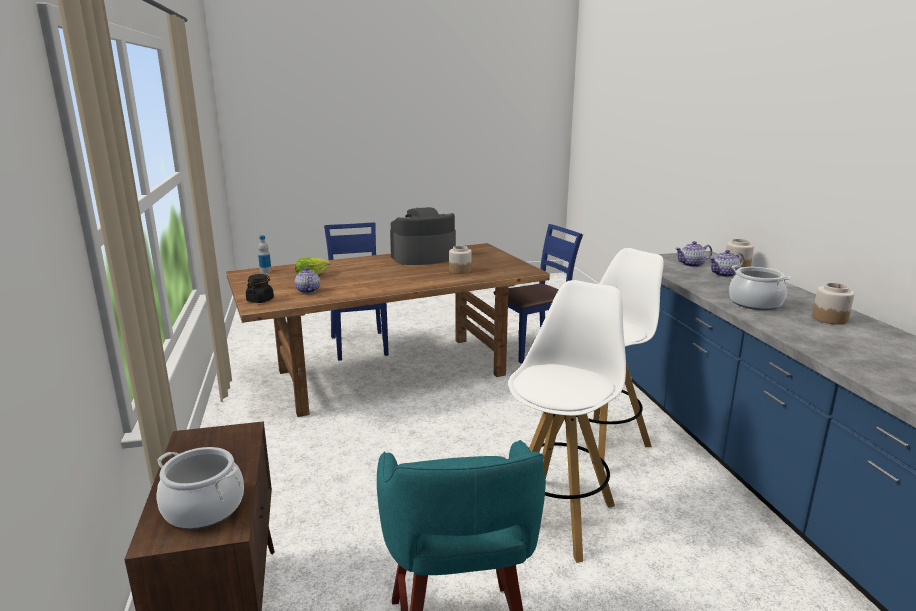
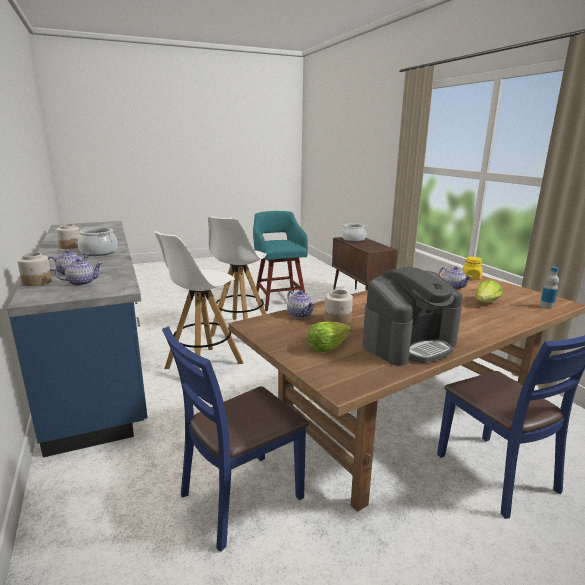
camera: 170 degrees right, 0 degrees up
(260, 300) = (471, 278): black jar -> yellow jar
(479, 258) = (327, 347): none -> lettuce
(488, 275) = (300, 314): none -> teapot

